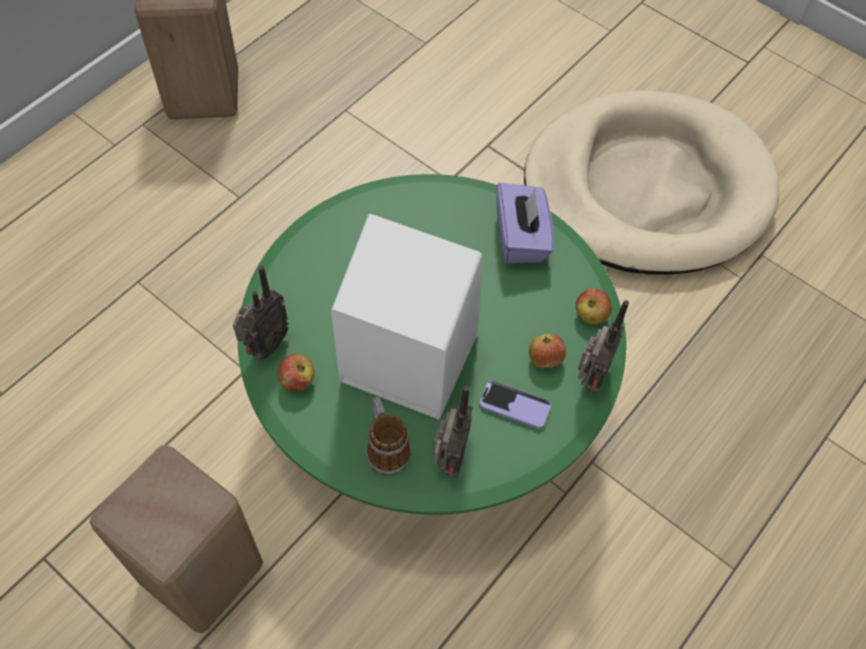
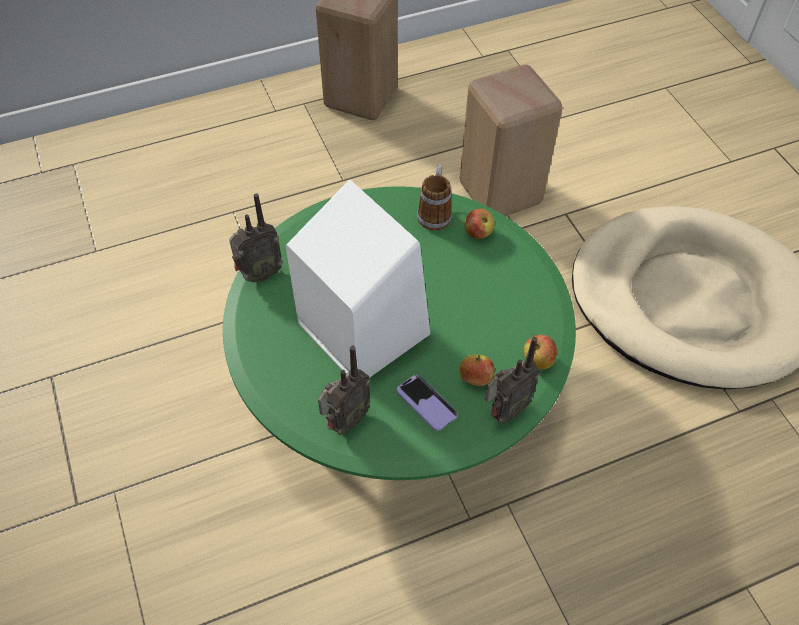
camera: 30 degrees right, 5 degrees down
(201, 576) = (148, 442): beige stool -> beige stool (499, 195)
(297, 380) = (267, 309): apple -> apple (478, 233)
(385, 446) = (301, 388): mug -> mug (435, 212)
(521, 238) = (515, 276): purple tissue box -> none

